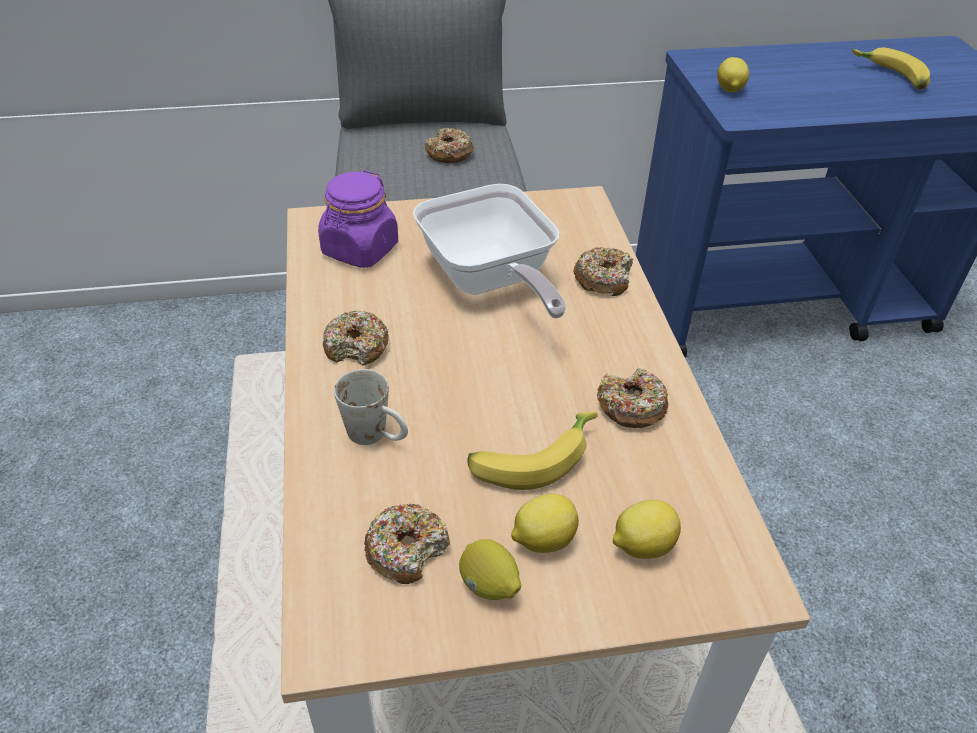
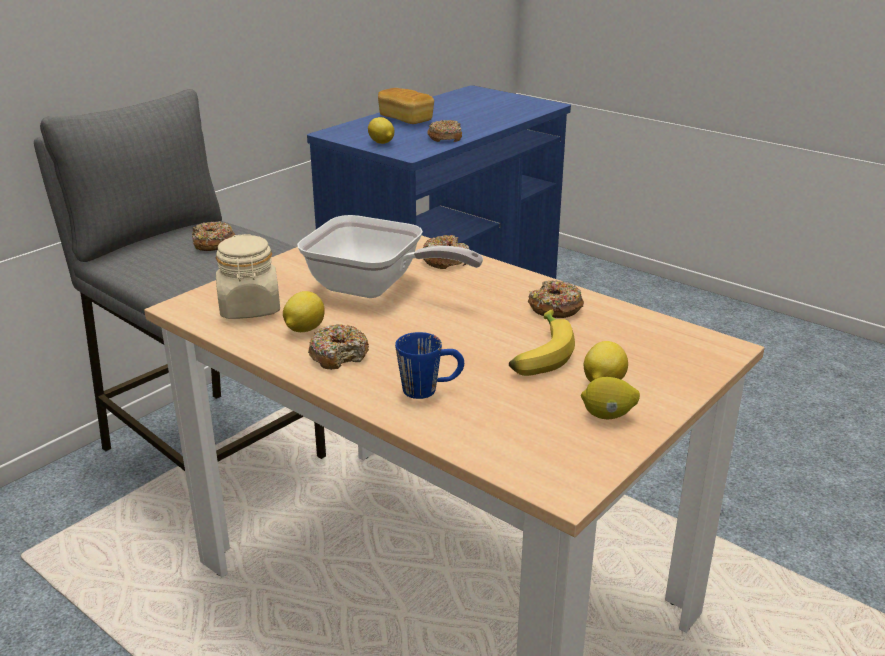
camera: 40 degrees left, 15 degrees down
(360, 250) = (250, 308): purple jar -> beige jar
(377, 436) = (430, 389): white mug -> blue mug
(407, 550) = (538, 426): donut -> donut (445, 137)
(641, 545) = (653, 359): lemon -> lemon (304, 329)
(801, 64) = (406, 119): none -> bread
(889, 77) = (466, 112): banana -> none

